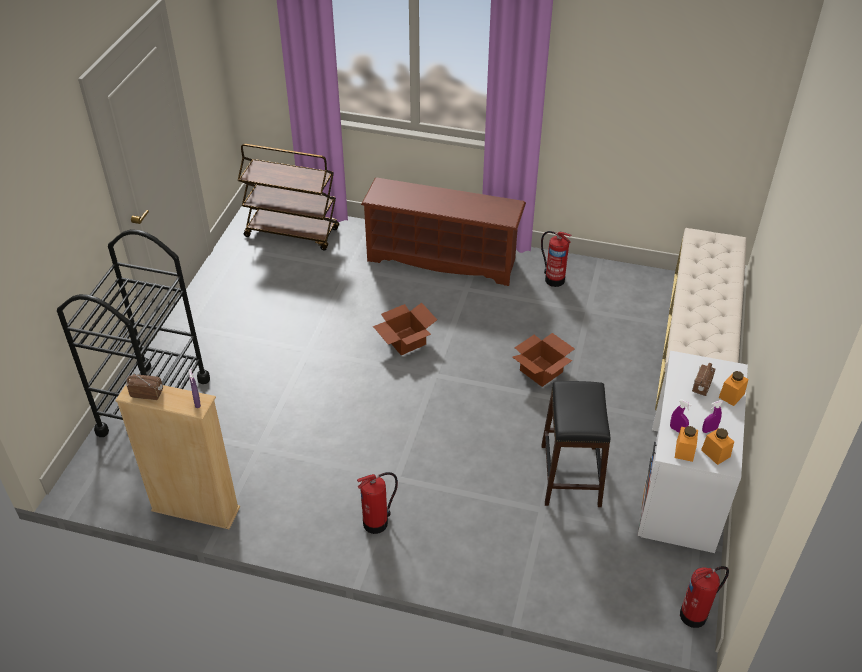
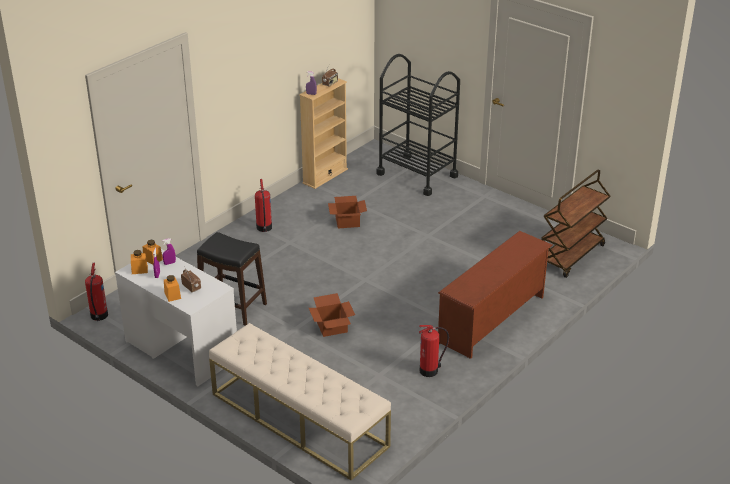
camera: 115 degrees right, 10 degrees down
(404, 341) = (408, 276): cardboard box -> cardboard box (348, 221)

